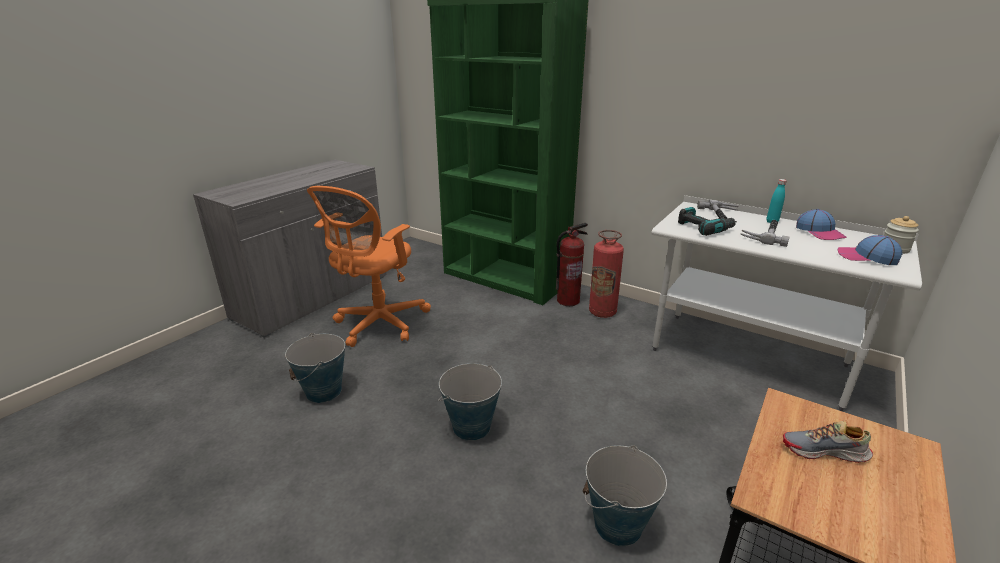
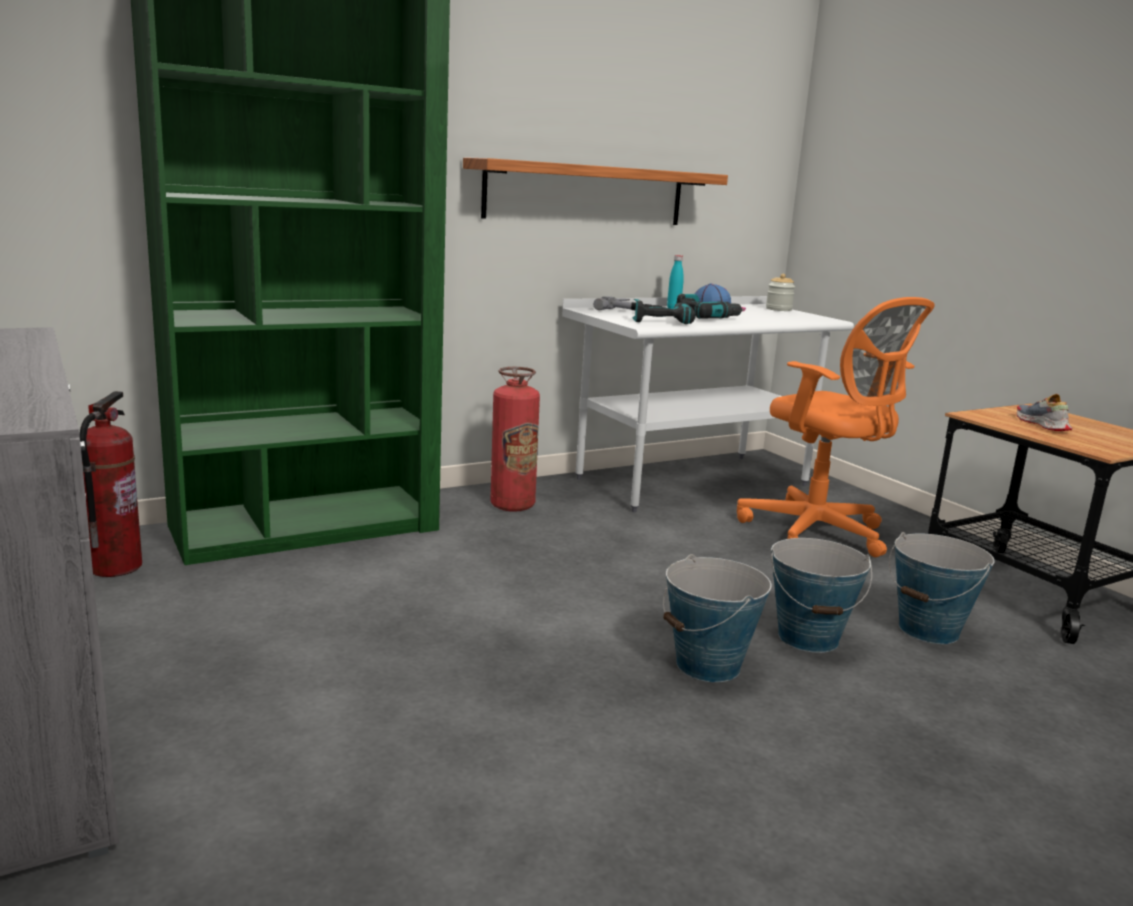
camera: 65 degrees left, 10 degrees down
(323, 391) = (483, 789): bucket -> bucket (808, 638)
(378, 325) = (292, 676): orange office chair -> orange office chair (818, 533)
(568, 301) = (451, 512): fire extinguisher -> fire extinguisher (115, 567)
(716, 122) = (586, 194): none -> shelf
(765, 235) = (706, 317): hammer -> power drill
(824, 451) = (1042, 425): shoe -> shoe turned 135 degrees clockwise
(867, 257) = (789, 316): cap -> none

